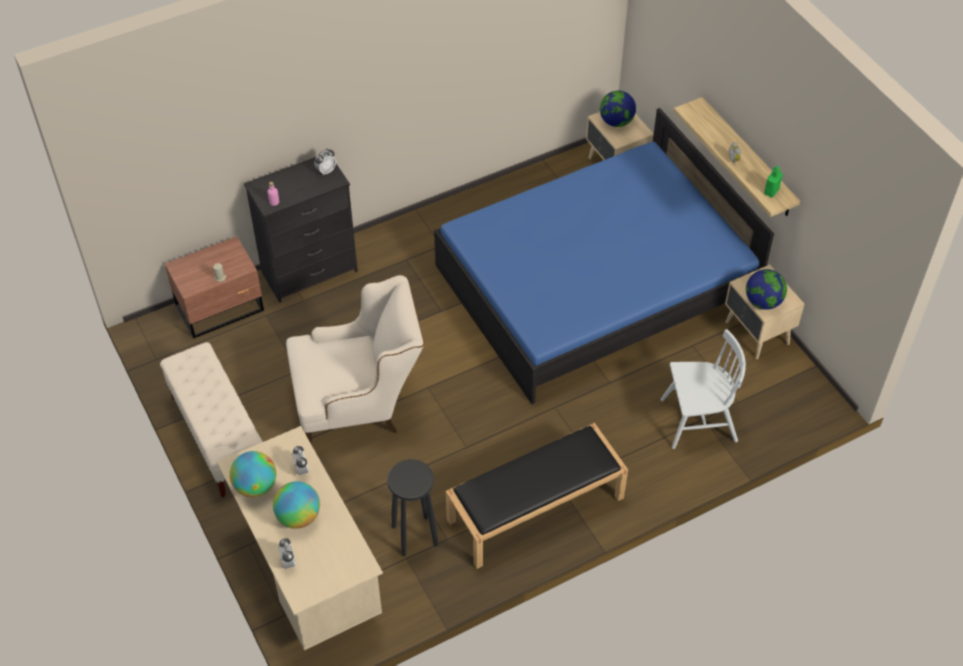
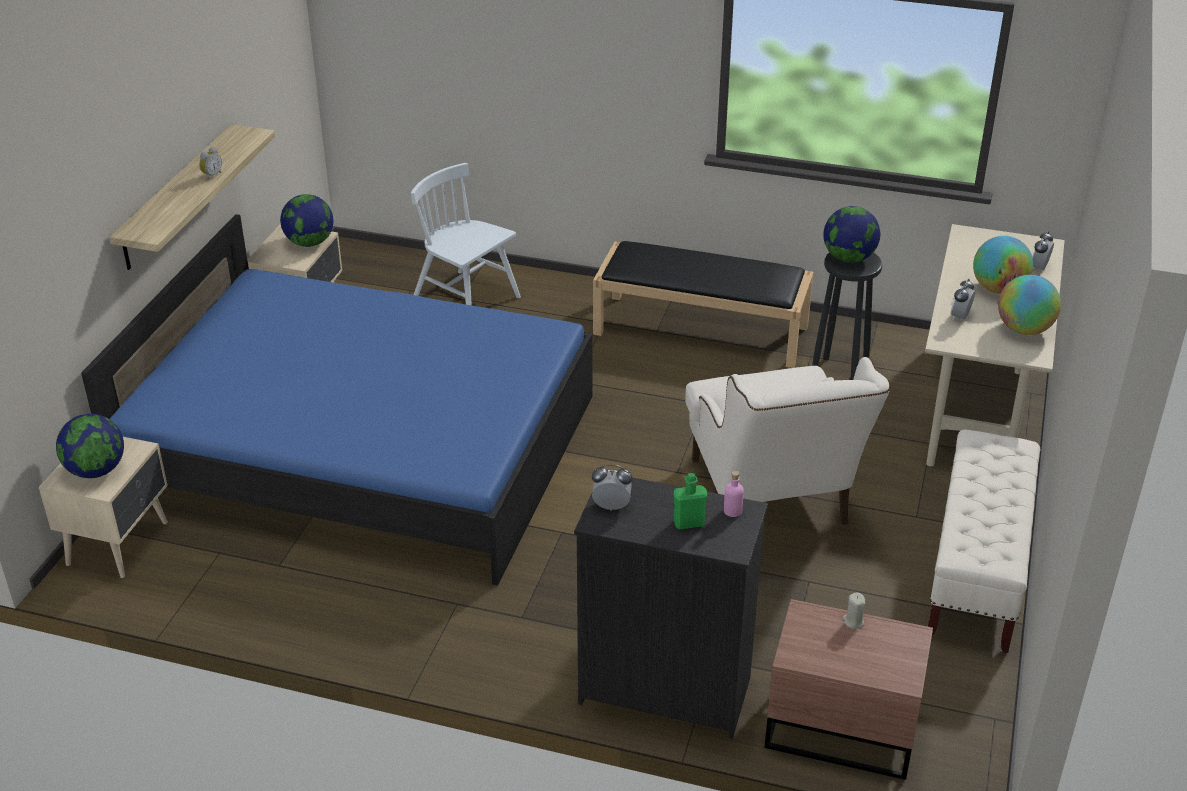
camera: 135 degrees left, 15 degrees down
(359, 404) = (773, 503): beige armchair -> beige armchair turned 135 degrees counterclockwise
(415, 478) = (849, 258): none -> globe
(771, 191) = (238, 140): green bottle -> green bottle (689, 523)

